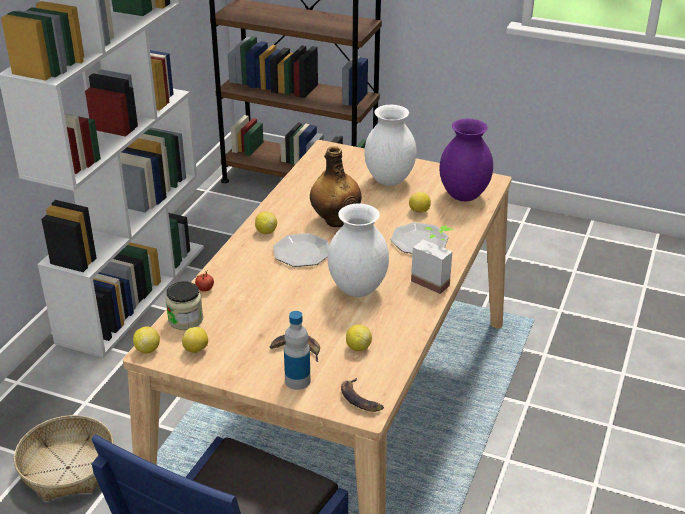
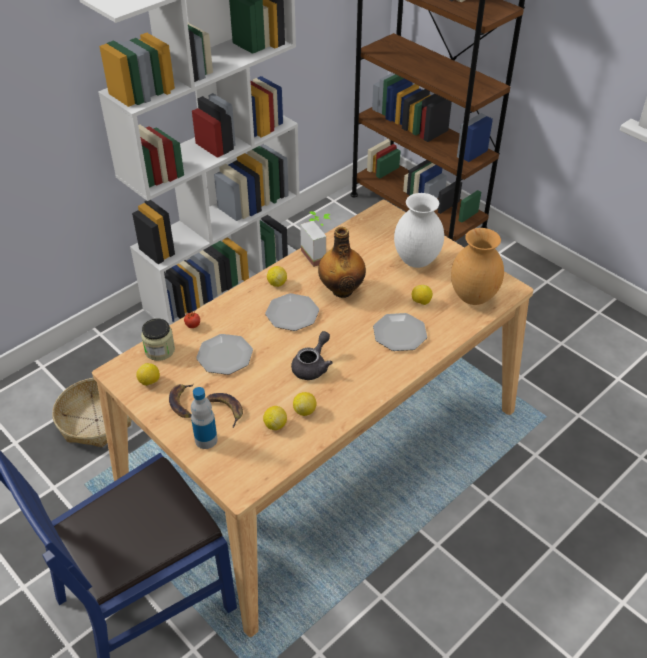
camera: 25 degrees right, 10 degrees up
(147, 349) = (115, 368): lemon -> lemon (305, 411)
(260, 305) = (224, 356): none -> plate
(356, 289) = (312, 366): white vase -> grey teapot
(360, 399) = (243, 476): banana -> banana (182, 403)
(434, 280) = (385, 378): potted plant -> potted plant (318, 254)
(463, 196) = (472, 298): purple vase -> brown vase

